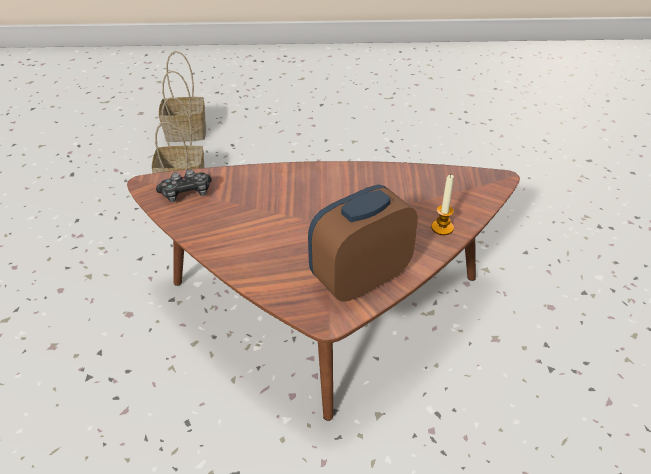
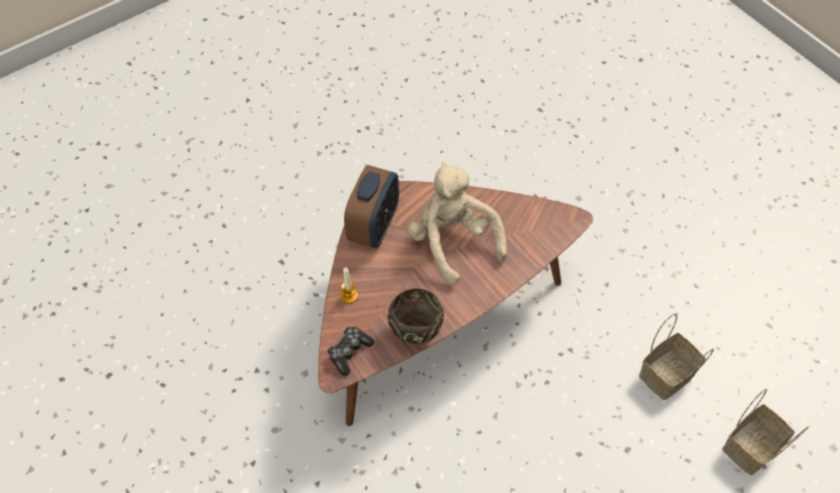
camera: 145 degrees right, 15 degrees up
(186, 193) = (540, 226): game controller -> game controller (349, 352)
(286, 222) = (453, 242): none -> beige plush toy
(395, 174) = (416, 331): none -> brown bowl

